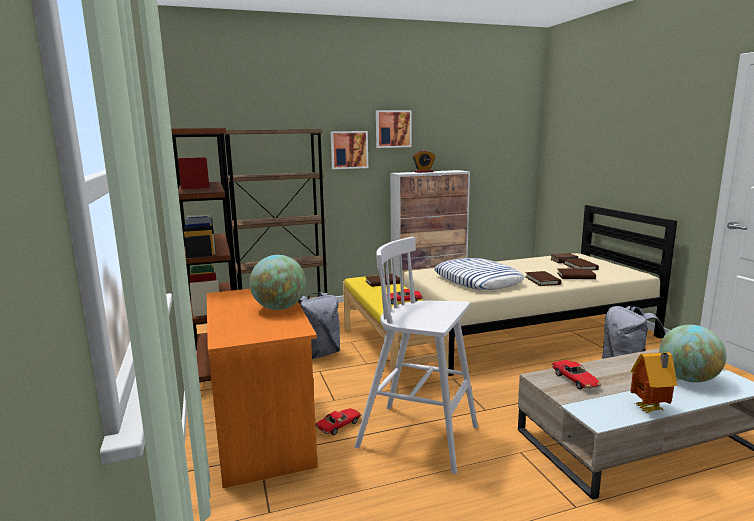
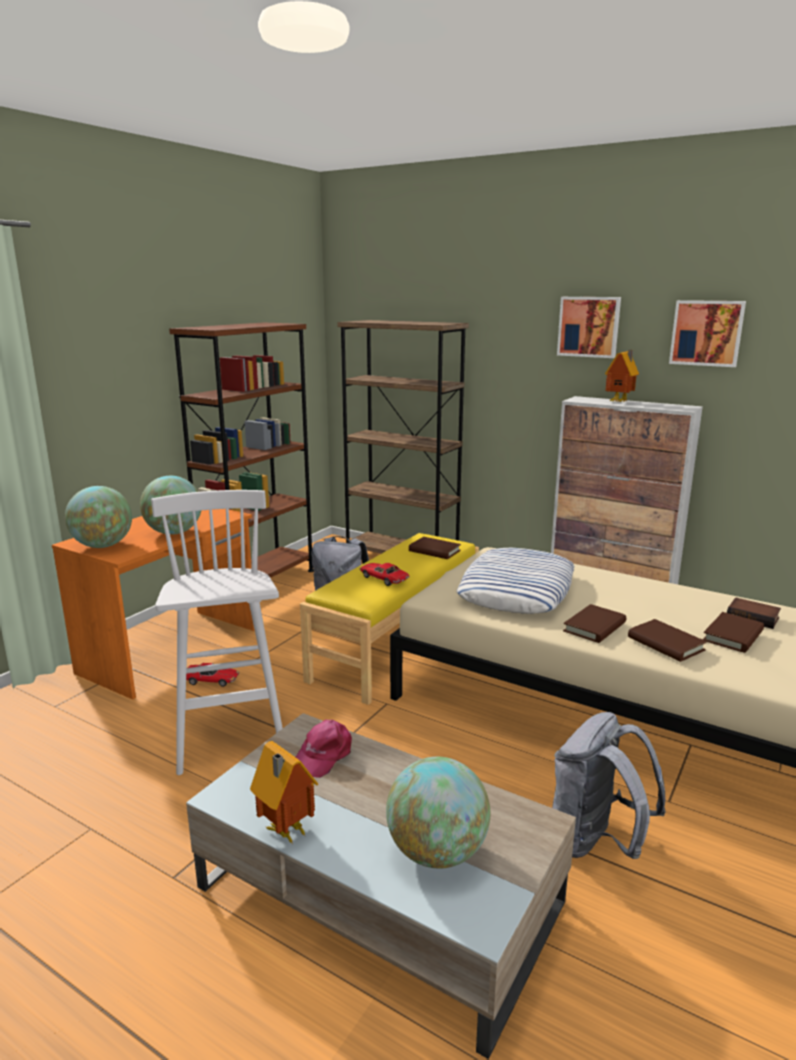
camera: 50 degrees right, 5 degrees up
(258, 332) = (103, 546): none -> globe
(349, 150) = (518, 354): picture -> picture (706, 333)
(423, 172) = (620, 402): alarm clock -> toy house
(575, 380) = (323, 755): toy car -> pink cap

